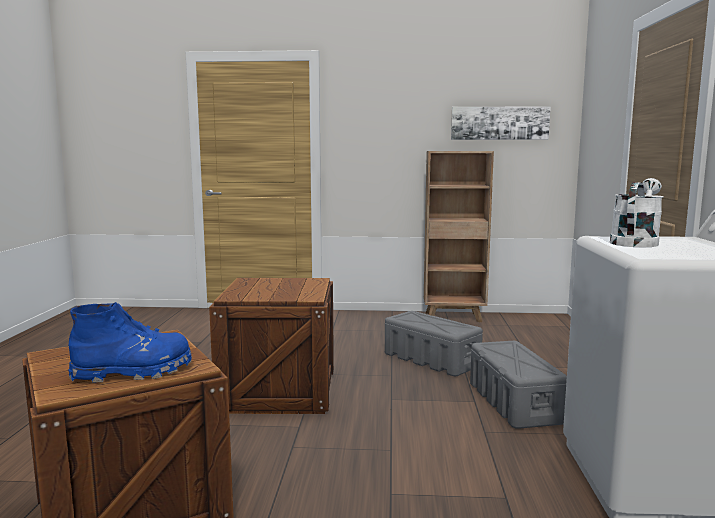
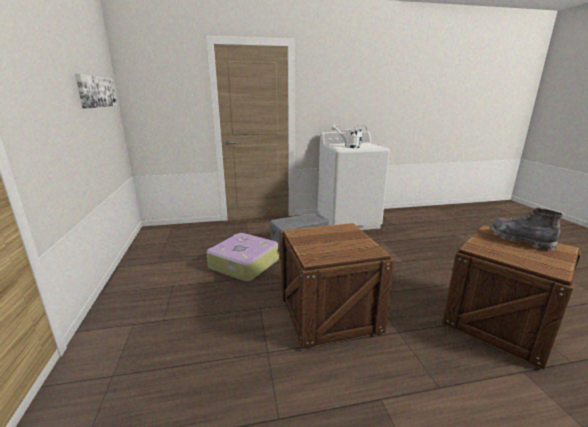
camera: 105 degrees left, 10 degrees up
(133, 372) = (520, 240): blue boot -> grey boot
(430, 359) = (243, 264): grey storage box -> suitcase
(454, 317) = (138, 261): brown bookcase -> none

